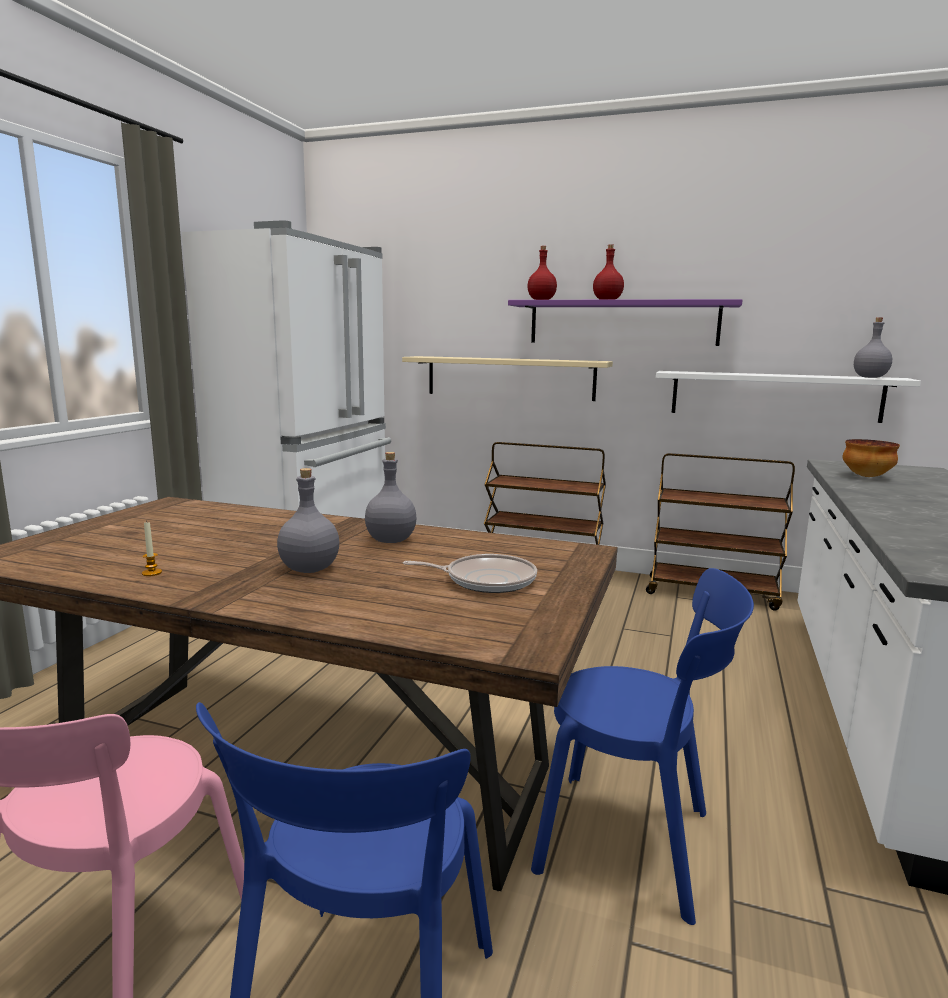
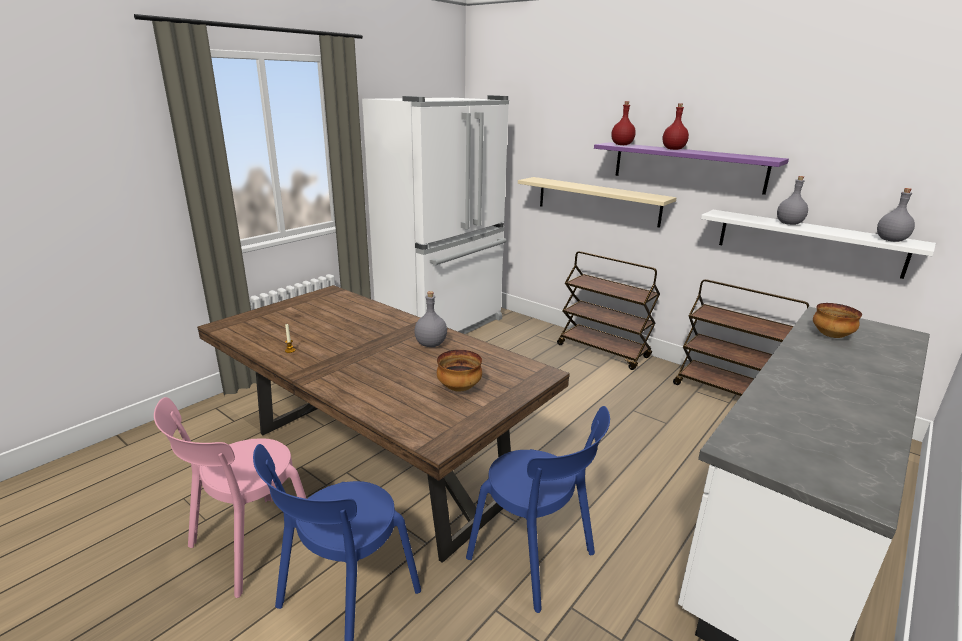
camera: 20 degrees right, 10 degrees up
(310, 569) = (369, 362): grey bottle -> grey bottle (789, 224)
(486, 580) = (459, 388): frying pan -> bowl

